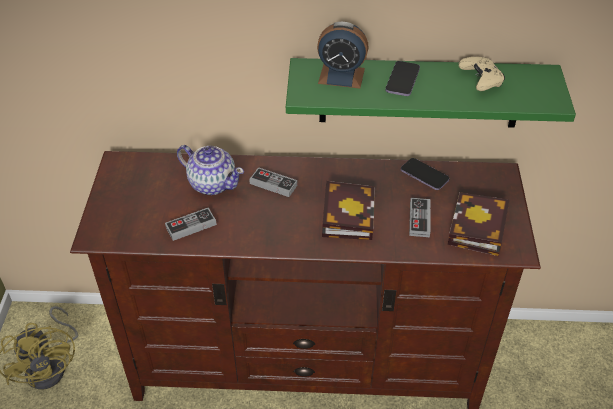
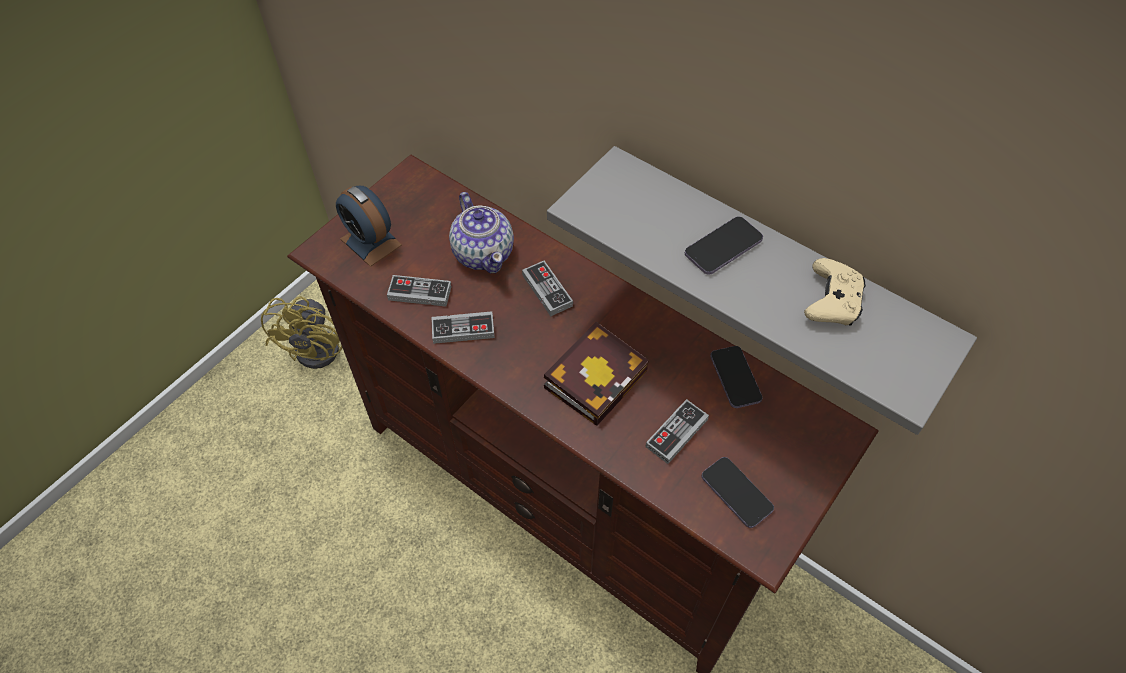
camera: 35 degrees right, 10 degrees up
(240, 232) = (463, 330): none -> game controller
(341, 76) = (651, 202): alarm clock -> alarm clock (371, 242)
(420, 93) = (769, 271): green shelf -> grey shelf
(478, 231) = (736, 493): book -> phone

